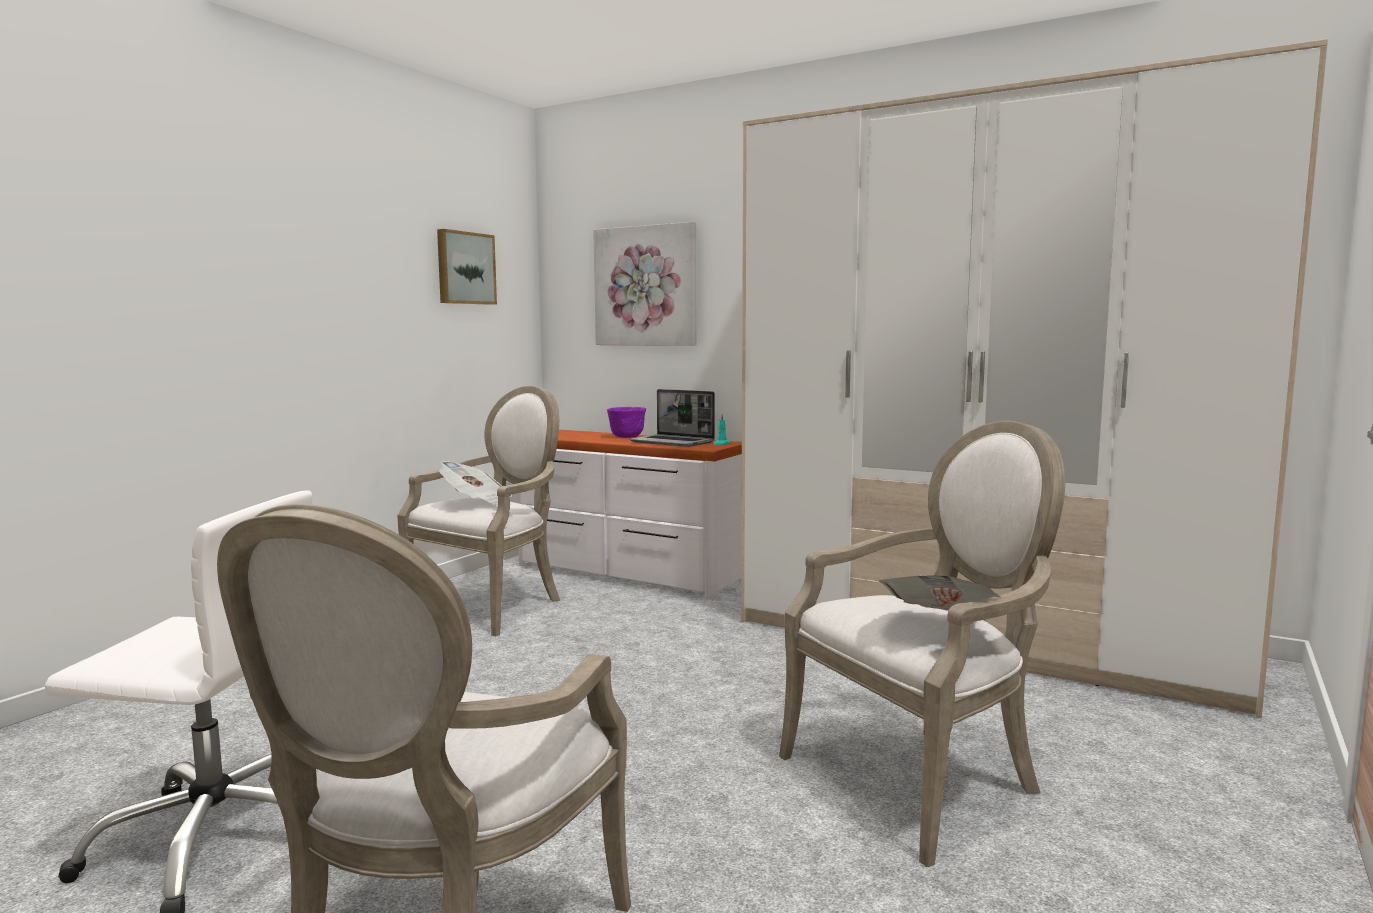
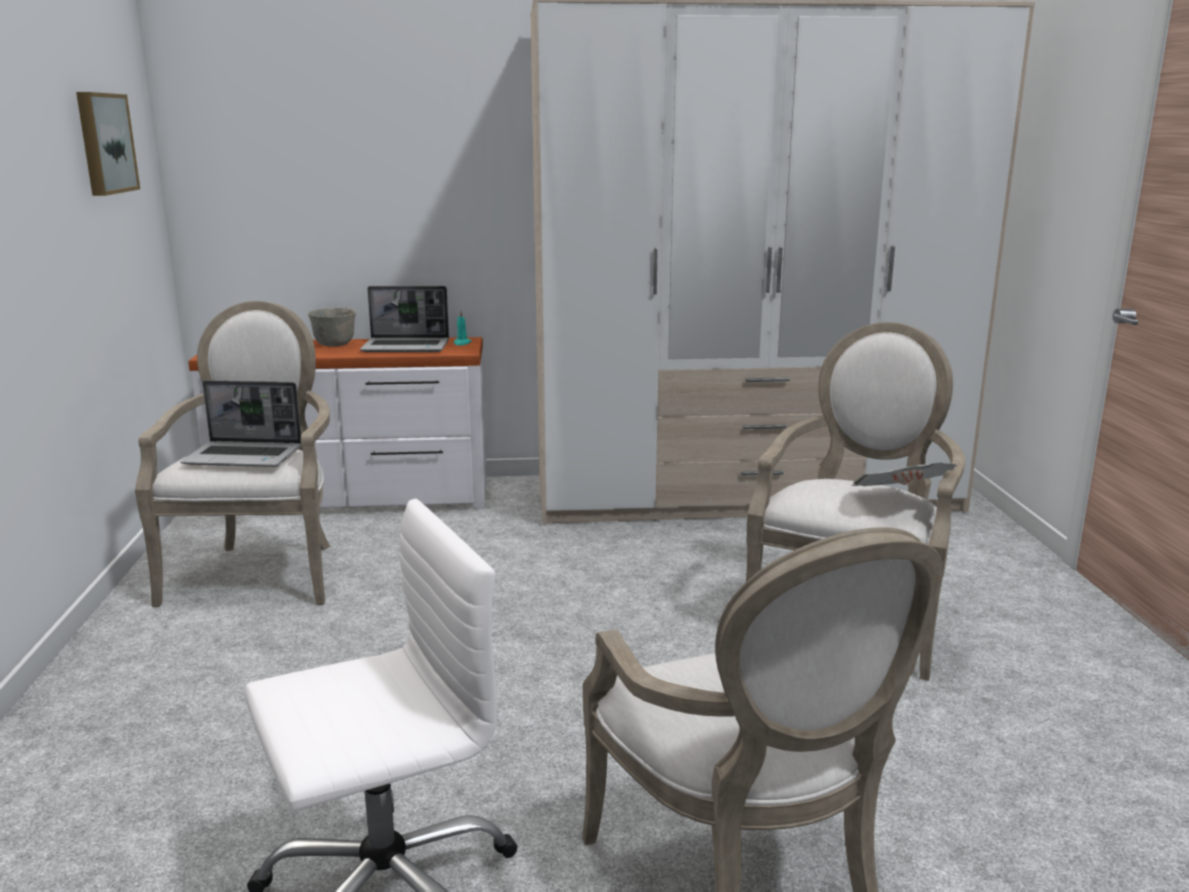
camera: 35 degrees left, 10 degrees up
(477, 503) = (245, 456): newspaper -> laptop
(627, 437) = (335, 345): purple bowl -> grey bowl
(646, 286) = (330, 161): picture -> none

